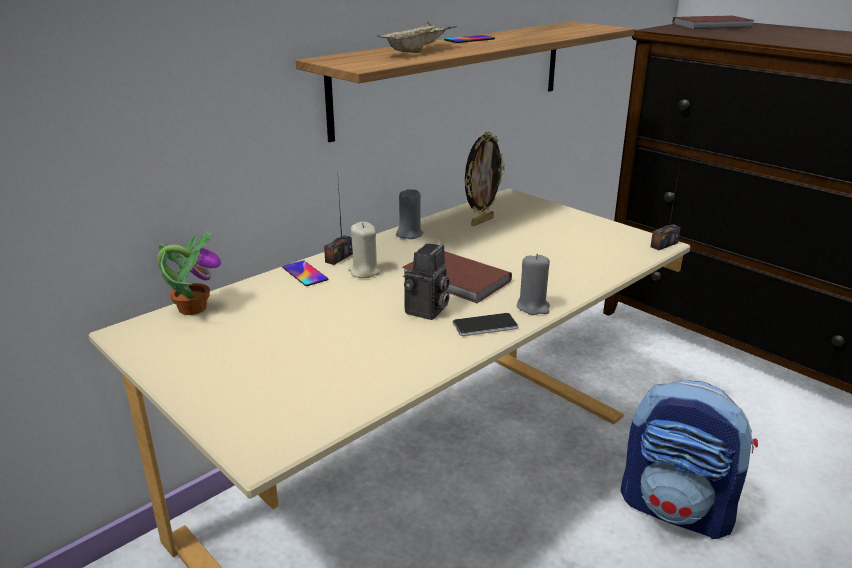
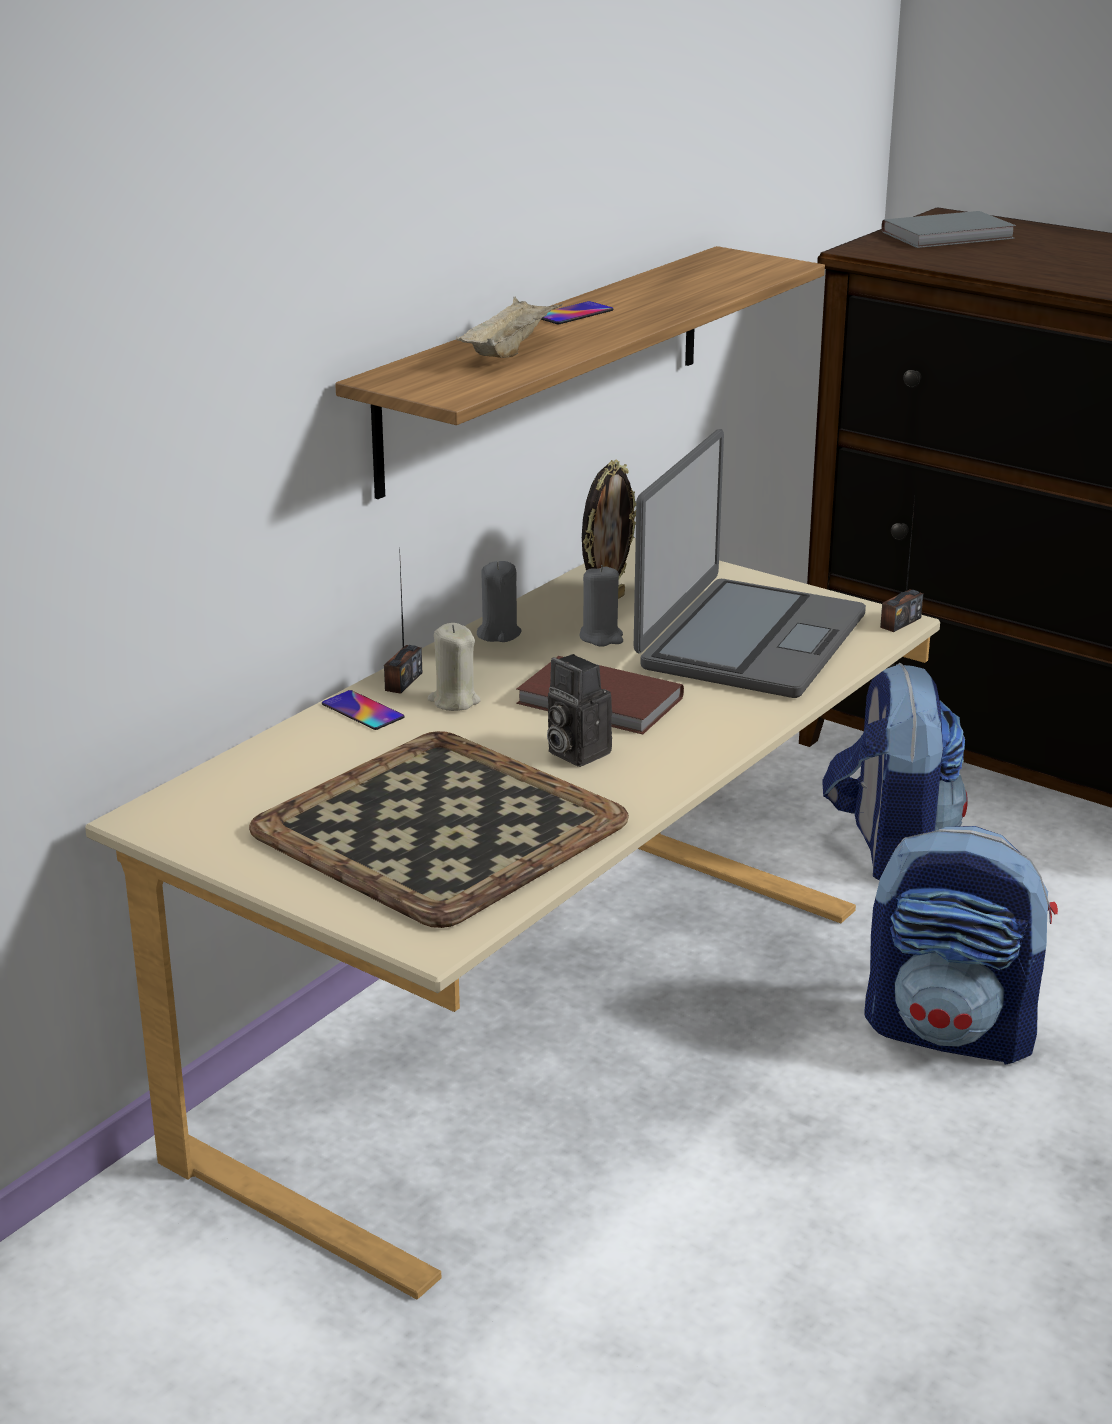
camera: 10 degrees left, 0 degrees up
(192, 308) = (218, 776): potted plant -> none
(310, 357) = (435, 827): none -> tray
(427, 311) = (574, 752): camera -> camera turned 120 degrees clockwise
(485, 326) = (664, 765): phone -> none
(533, 307) = (725, 733): grey candle -> grey candle (601, 637)
(563, 249) = (749, 641): none -> laptop
(648, 380) = (890, 850): none -> backpack
(713, 26) = (950, 235): brown book -> grey book

